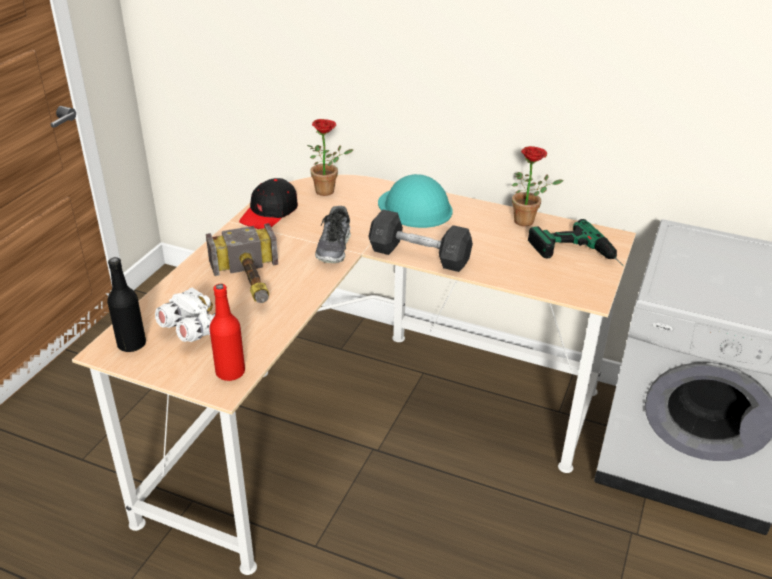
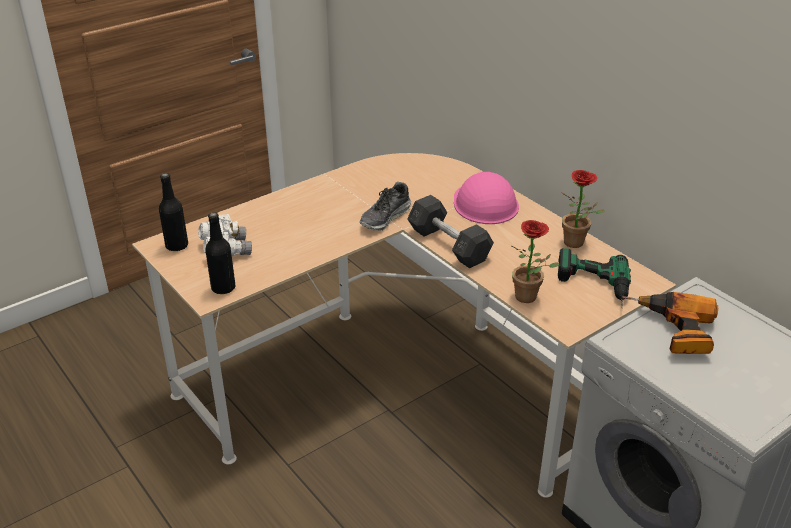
camera: 30 degrees right, 0 degrees up
(230, 372) = (223, 288): red bottle -> black bottle
(251, 283) = (297, 227): hammer -> none
(269, 213) = (360, 175): black cap -> none
(329, 191) = (425, 170): potted plant -> potted plant (530, 298)
(415, 208) = (485, 203): turquoise hard hat -> pink hard hat
(693, 270) = (673, 331): none -> power drill

